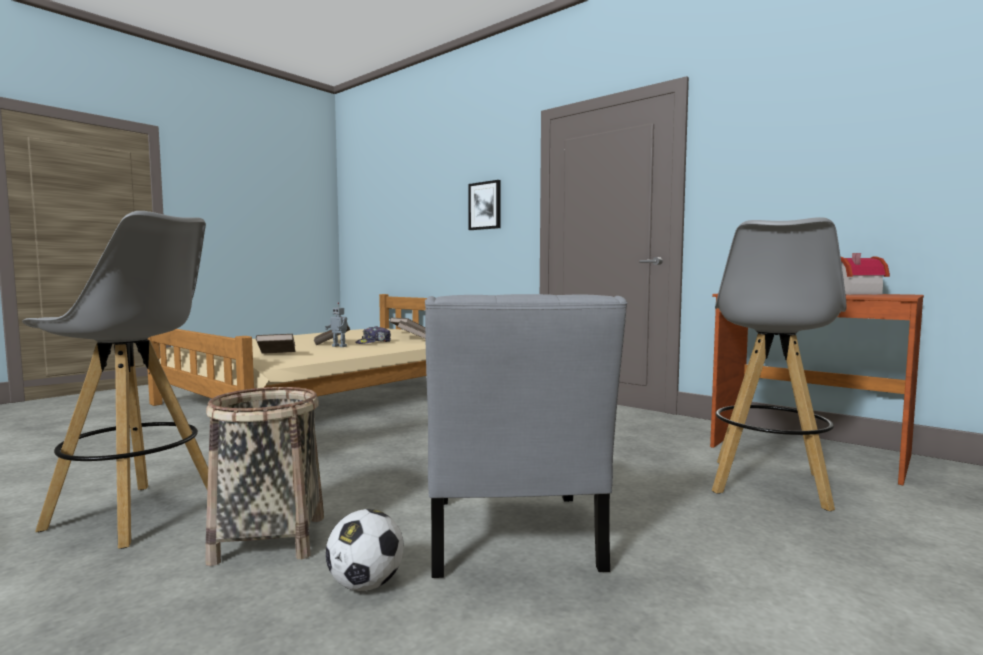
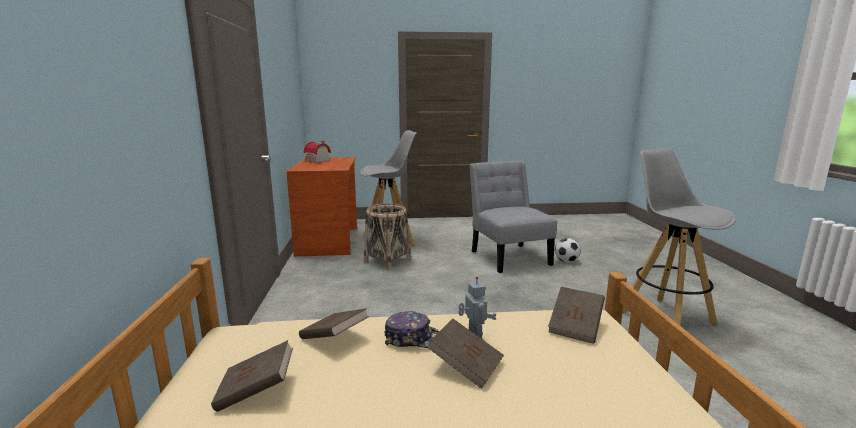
camera: 135 degrees left, 10 degrees up
(269, 539) = (595, 283): basket -> basket (387, 260)
(485, 205) = (140, 91): picture -> none
(512, 540) = (508, 256): grey chair -> grey chair turned 60 degrees counterclockwise

